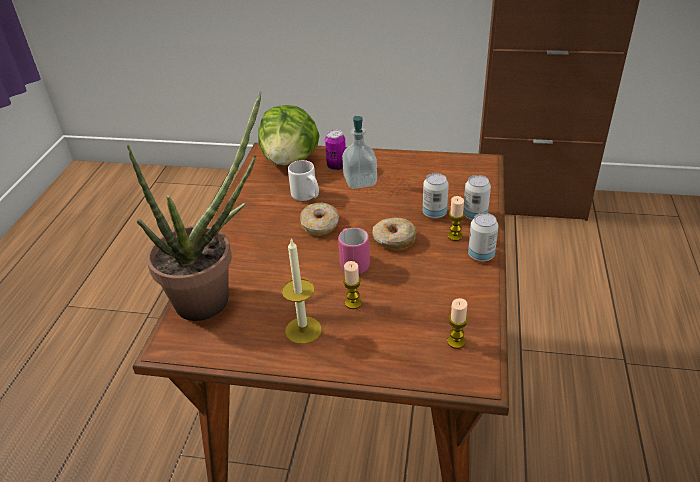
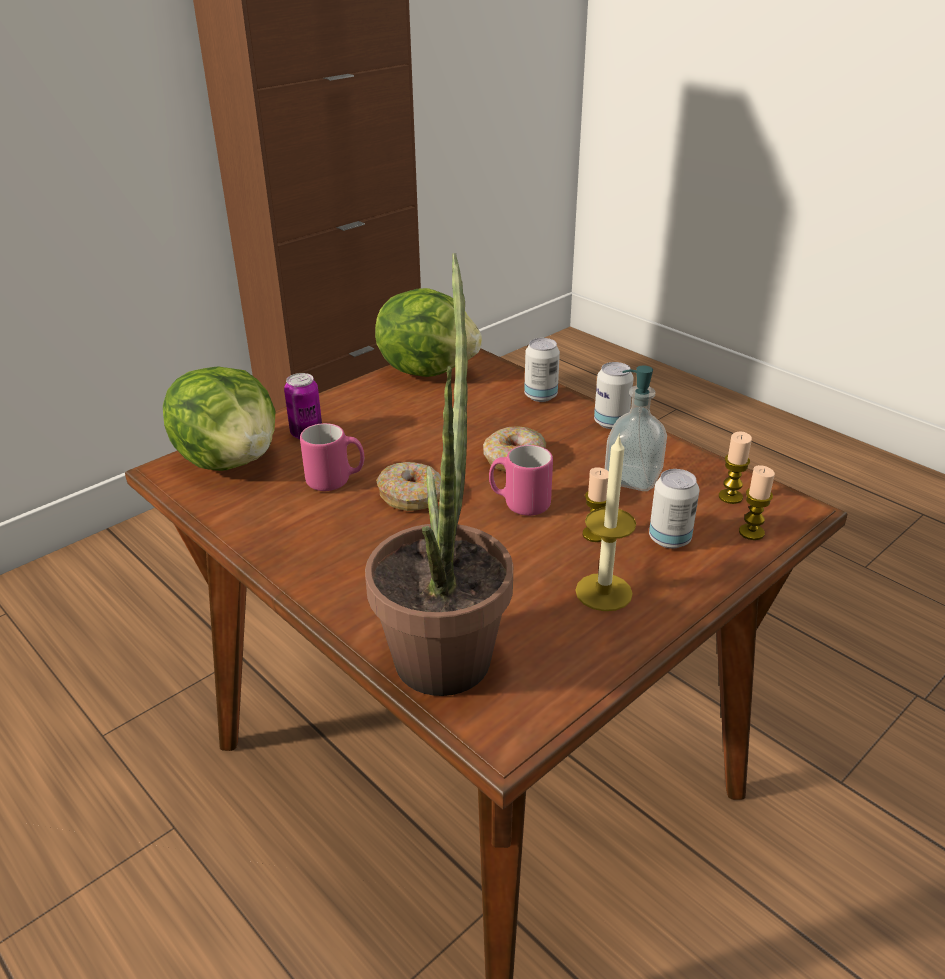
camera: 55 degrees left, 5 degrees down
(307, 197) = (336, 481): white mug -> pink mug
(360, 181) = (366, 432): soap dispenser -> soap dispenser (632, 478)
(434, 213) = (502, 415): can -> can (669, 539)
(449, 165) = (428, 369): none -> lettuce
(455, 236) = (559, 422): candle -> candle (751, 532)

